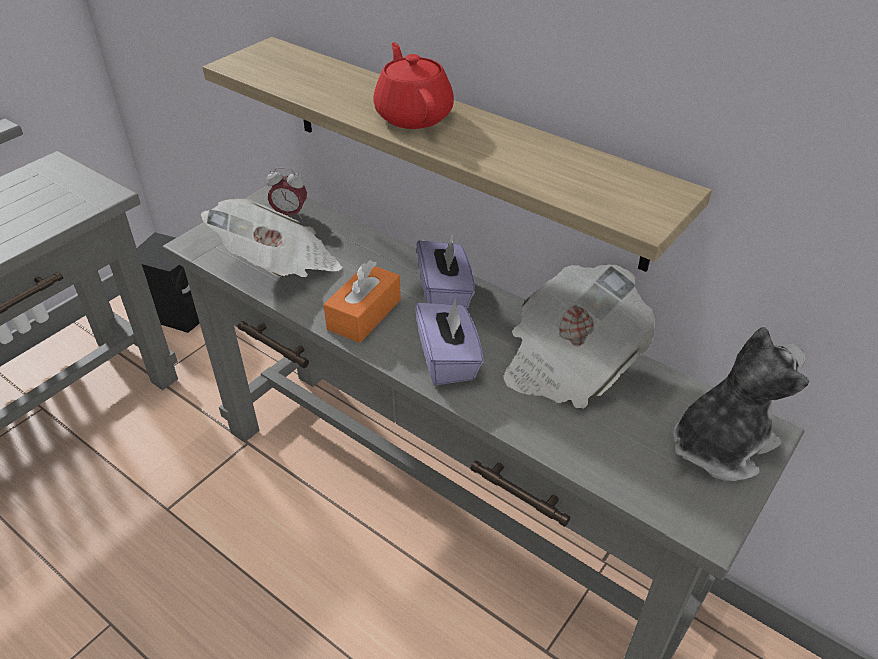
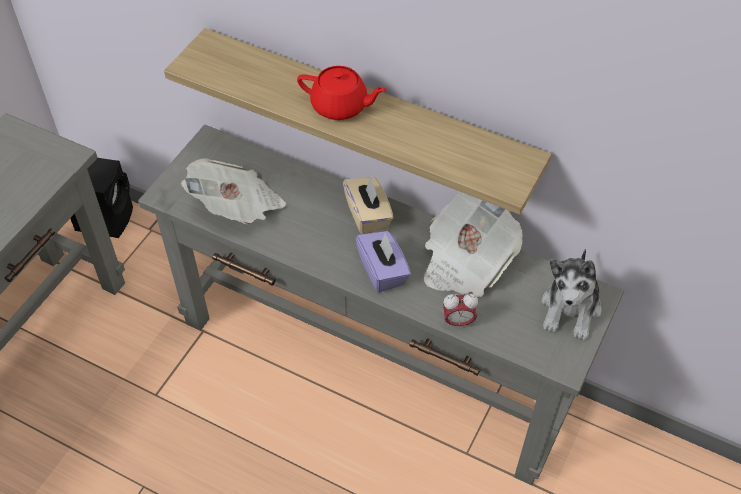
camera: 10 degrees left, 10 degrees up
(290, 214) = (229, 157): alarm clock -> alarm clock (458, 322)
(364, 314) = (313, 242): orange tissue box -> none
(413, 115) = (340, 106): red teapot -> red teapot turned 135 degrees clockwise
(445, 293) = (368, 215): purple tissue box -> beige tissue box
(719, 444) = (570, 309): plush toy -> plush toy turned 150 degrees clockwise

